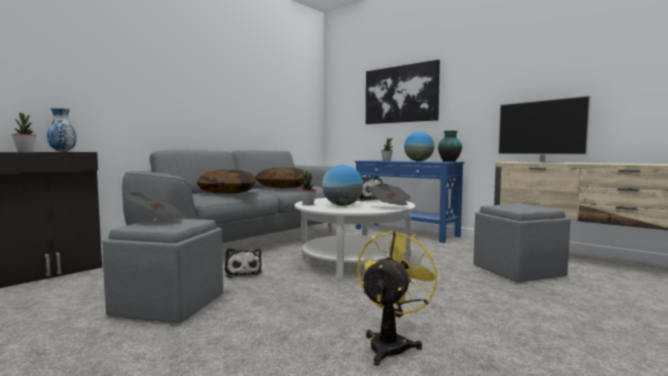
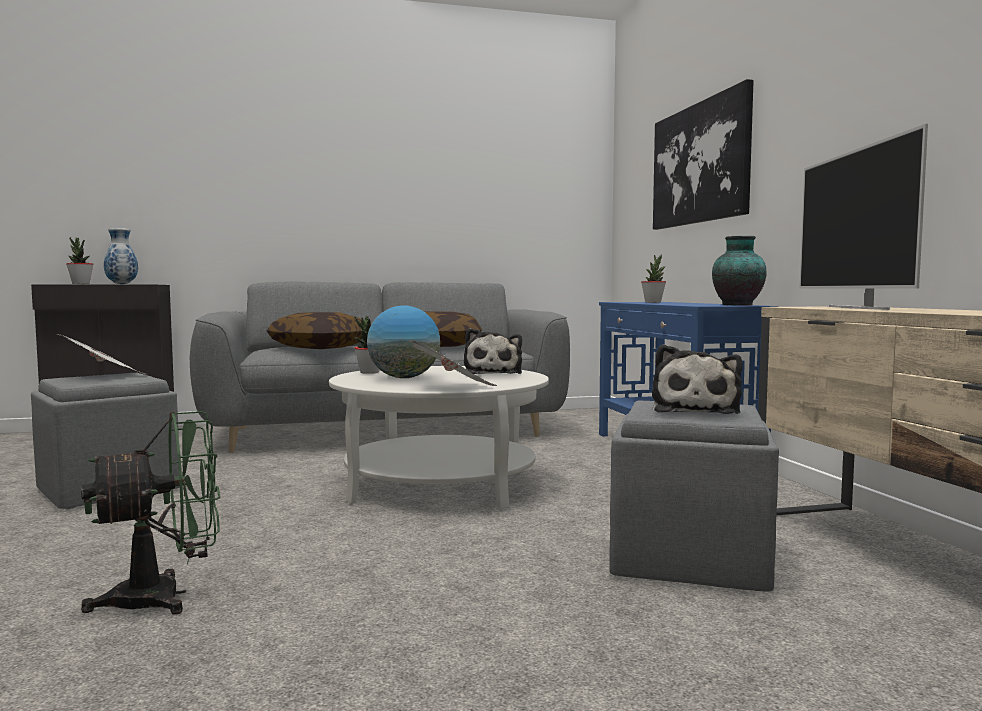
camera: 35 degrees right, 0 degrees up
(242, 273) = (268, 469): plush toy -> plush toy (695, 410)
(391, 344) = (165, 596): yellow fan -> green fan
(418, 161) = (687, 304): globe -> none

